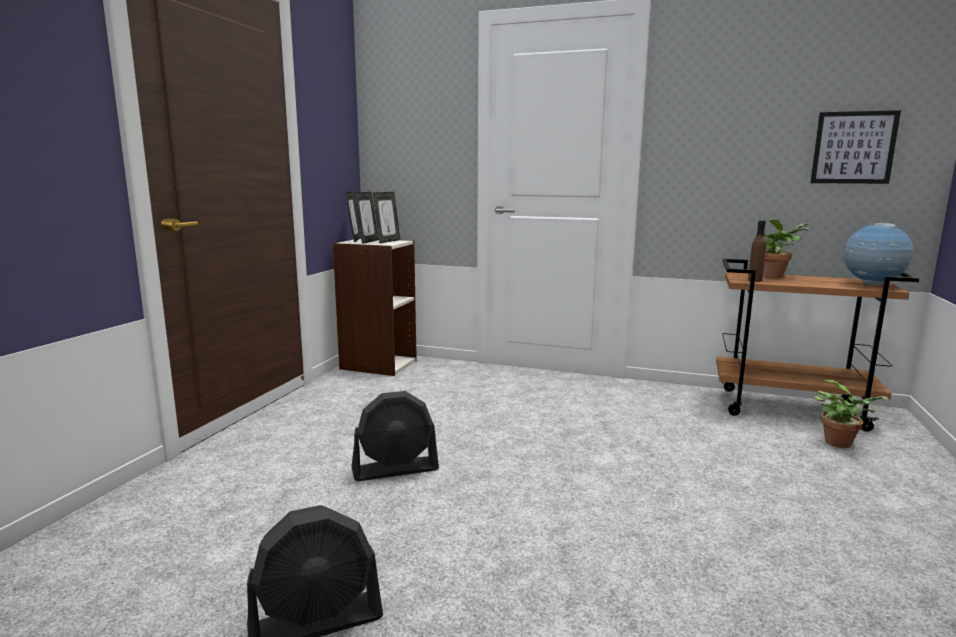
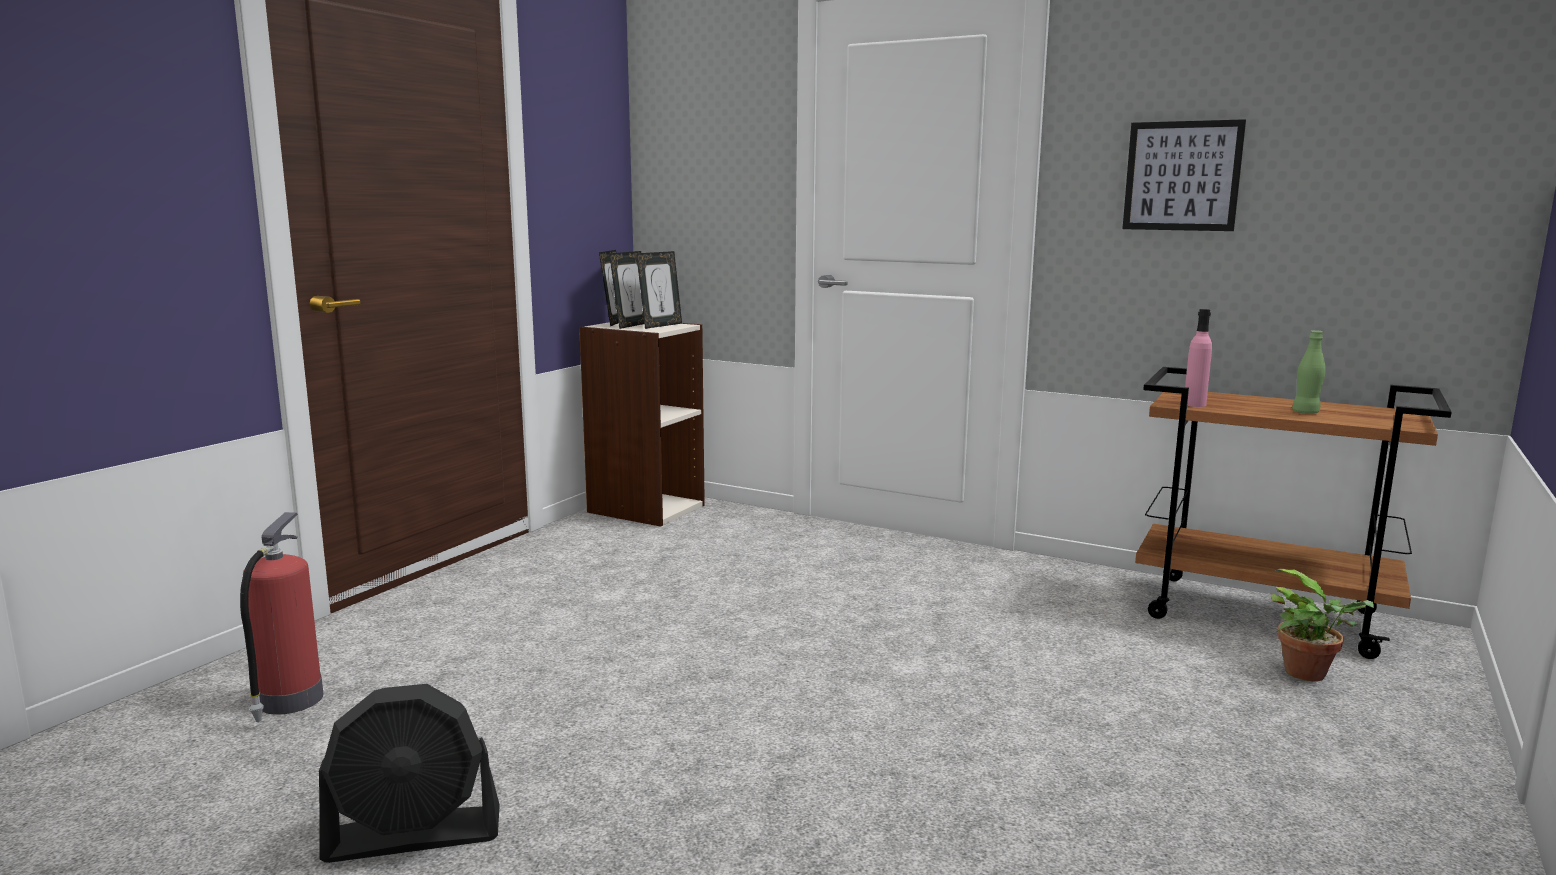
camera: 10 degrees right, 0 degrees up
(173, 524) = (289, 701): none -> fire extinguisher
(395, 469) = (601, 657): black fan -> none
(755, 280) = (1194, 404): brown bottle -> pink bottle
(773, 276) = (1238, 397): potted plant -> none
(822, 283) = (1305, 412): none -> green bottle
(853, 148) = (1375, 192): picture -> picture (1182, 176)
(872, 285) = (1388, 419): globe -> none

